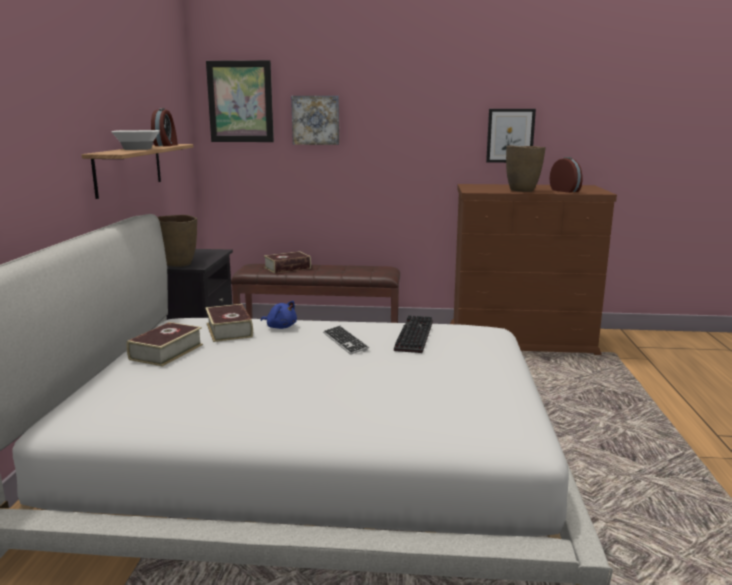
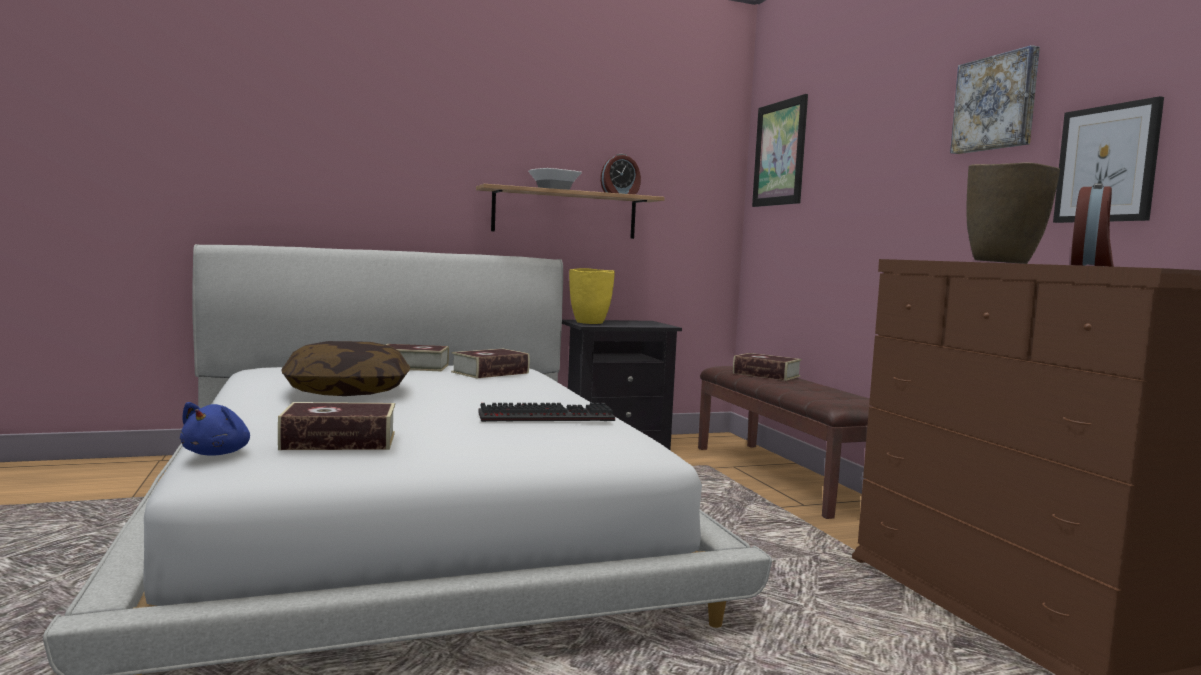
camera: 65 degrees right, 10 degrees down
(179, 264) = (590, 322): brown vase -> yellow vase
(280, 327) = (522, 383): blue plush toy -> blue plush toy (218, 453)
(281, 383) = (347, 391): none -> pillow
(316, 120) = (840, 168): picture -> picture (996, 103)
(345, 341) = (493, 399): keyboard -> none
(466, 396) = (339, 441): none -> book

